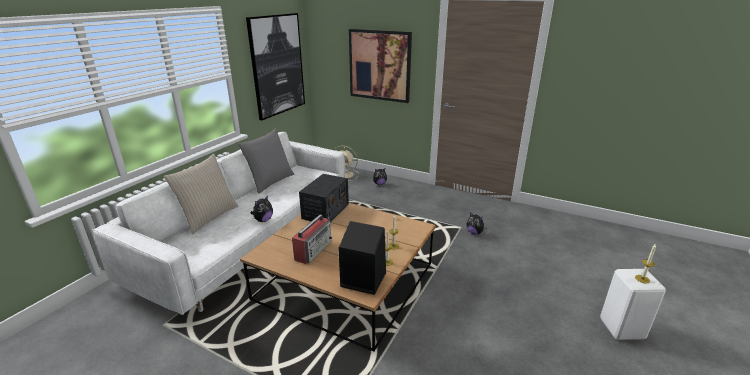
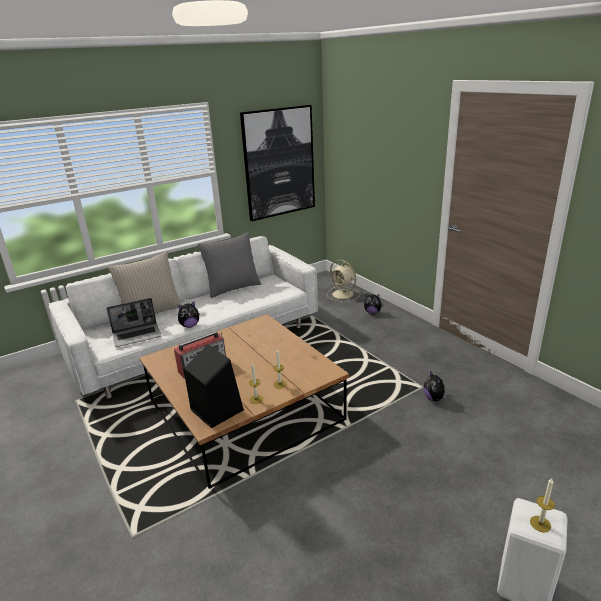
camera: 30 degrees right, 0 degrees up
(217, 240) = (137, 335): none -> laptop
(325, 211) = (252, 330): radio -> none
(379, 65) = (388, 169): picture -> none

